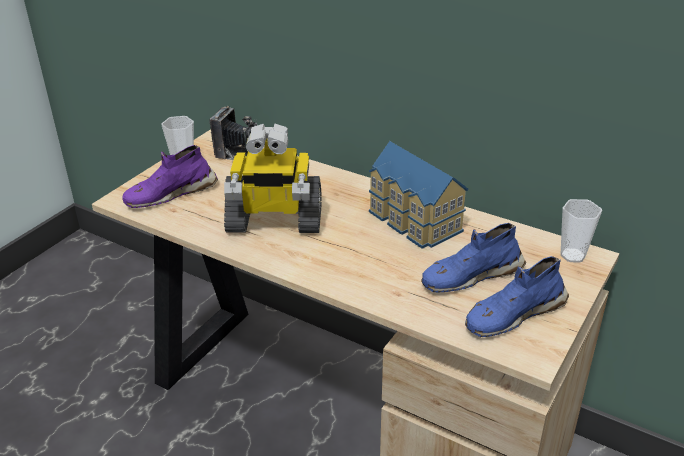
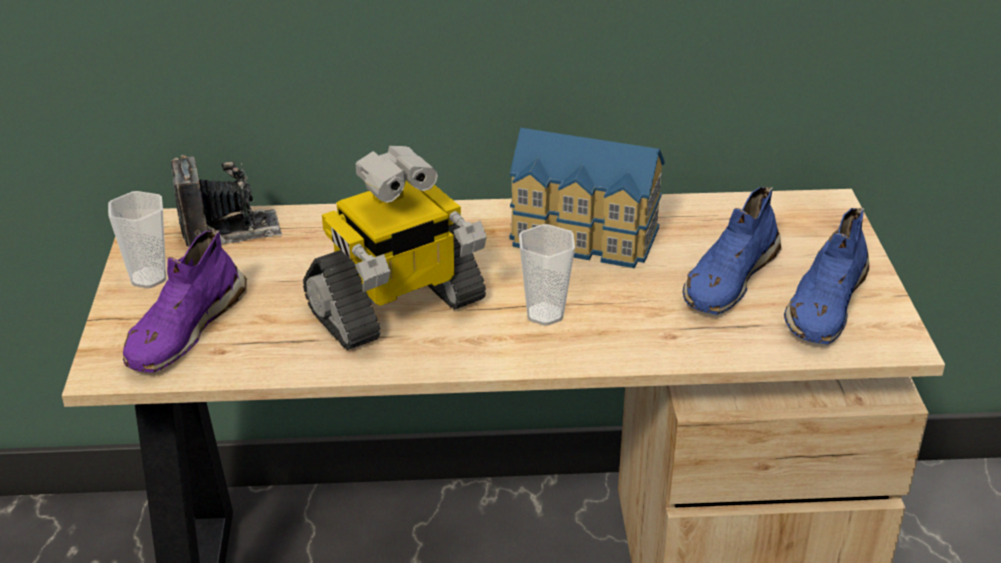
camera: 35 degrees left, 0 degrees up
(572, 255) = (809, 210): cup -> cup (545, 314)

